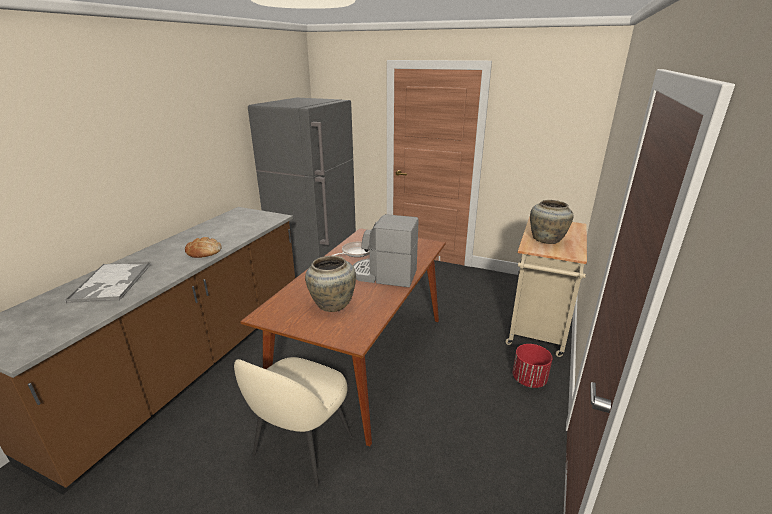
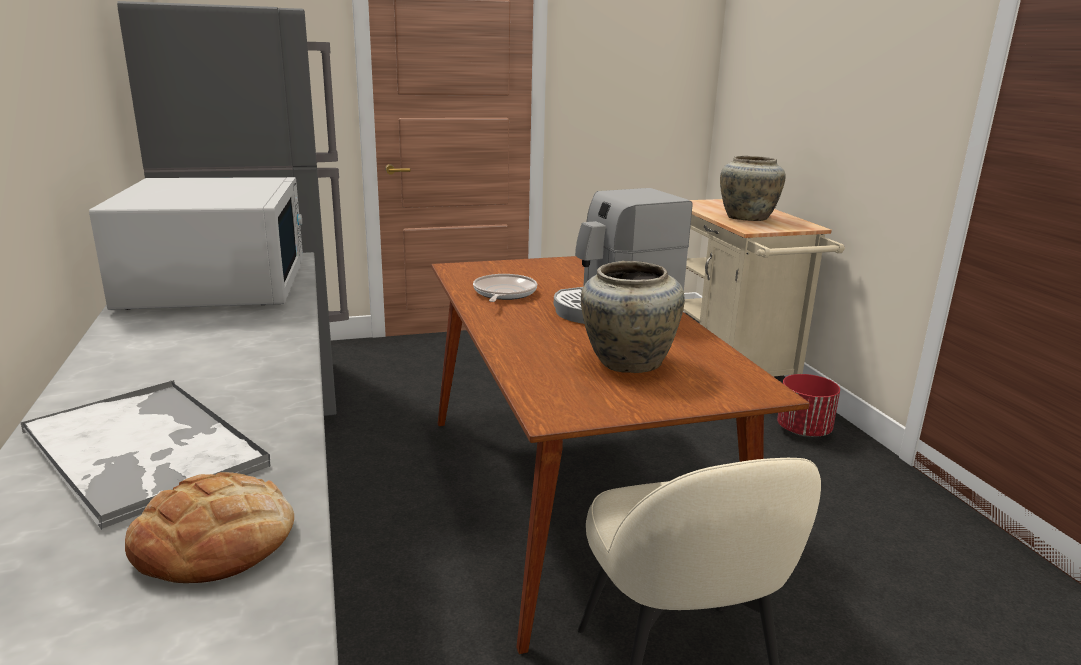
camera: 40 degrees left, 5 degrees down
(204, 251) = (260, 337): bread -> bread (216, 540)
(237, 224) = (218, 284): none -> white microwave

